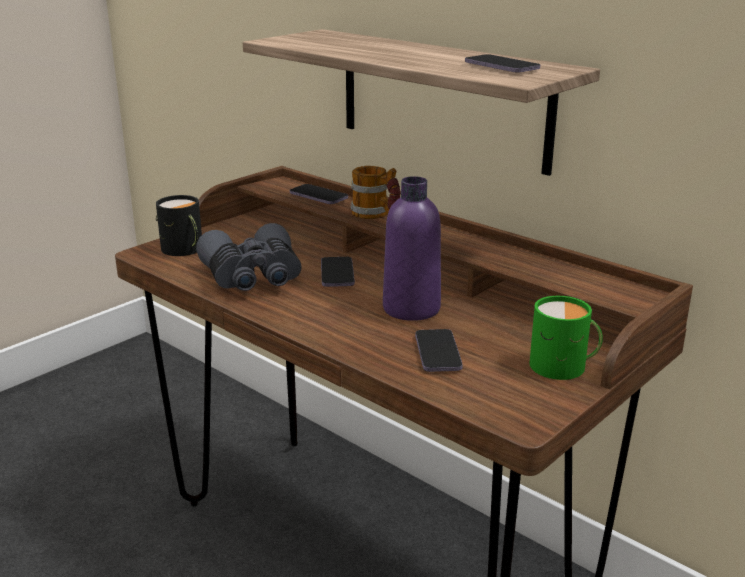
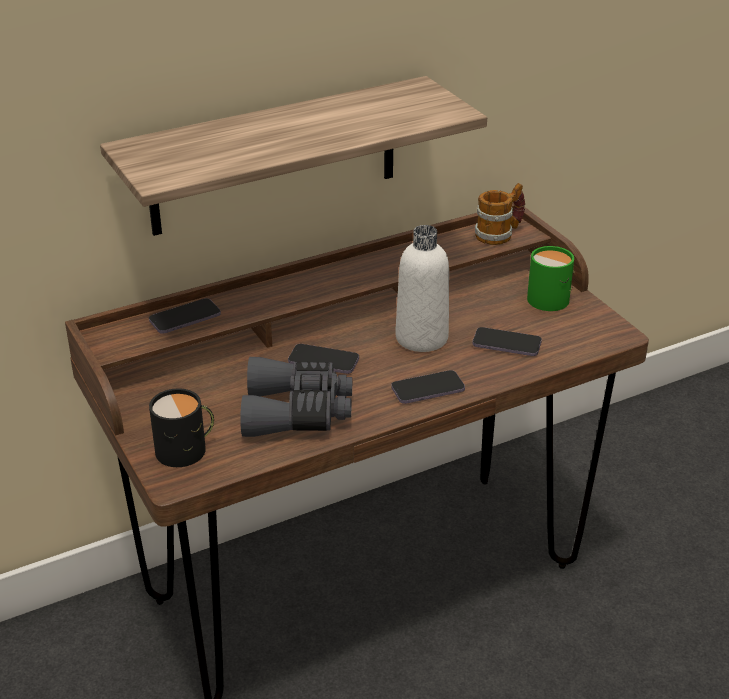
camera: 70 degrees left, 10 degrees up
(376, 215) = (268, 296): mug -> mug (499, 234)
(411, 308) = (421, 338): purple bottle -> white bottle
(501, 67) = (397, 106): phone -> phone (428, 389)

